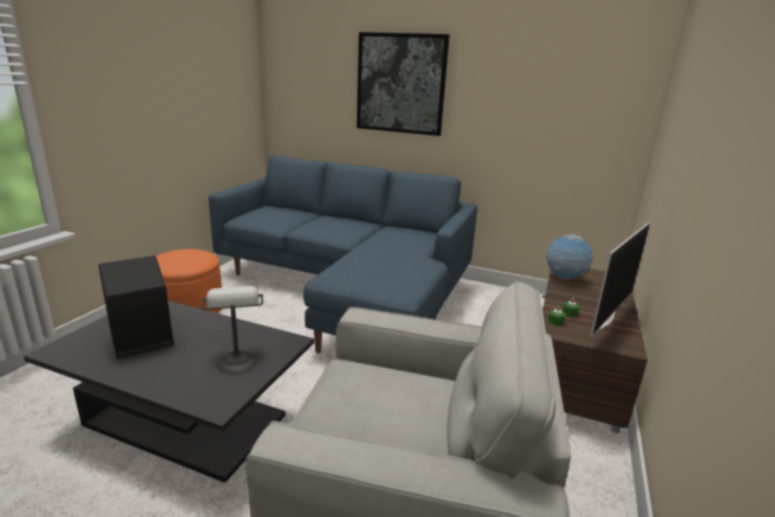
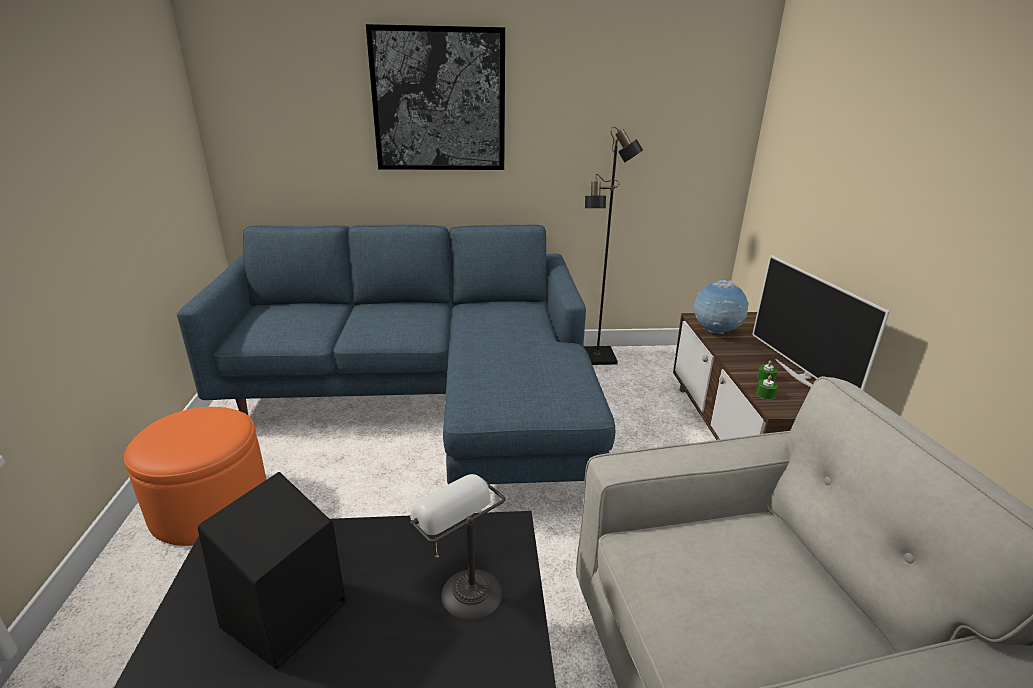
camera: 25 degrees left, 5 degrees up
(496, 292) = (596, 356): none -> black floor lamp
(604, 320) = (801, 377): television -> television turned 150 degrees clockwise

